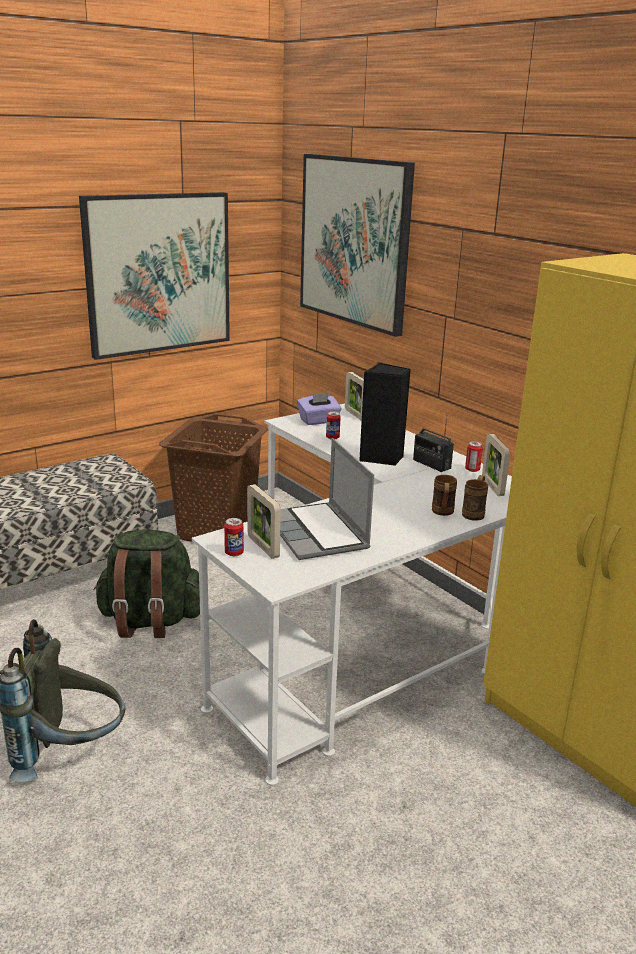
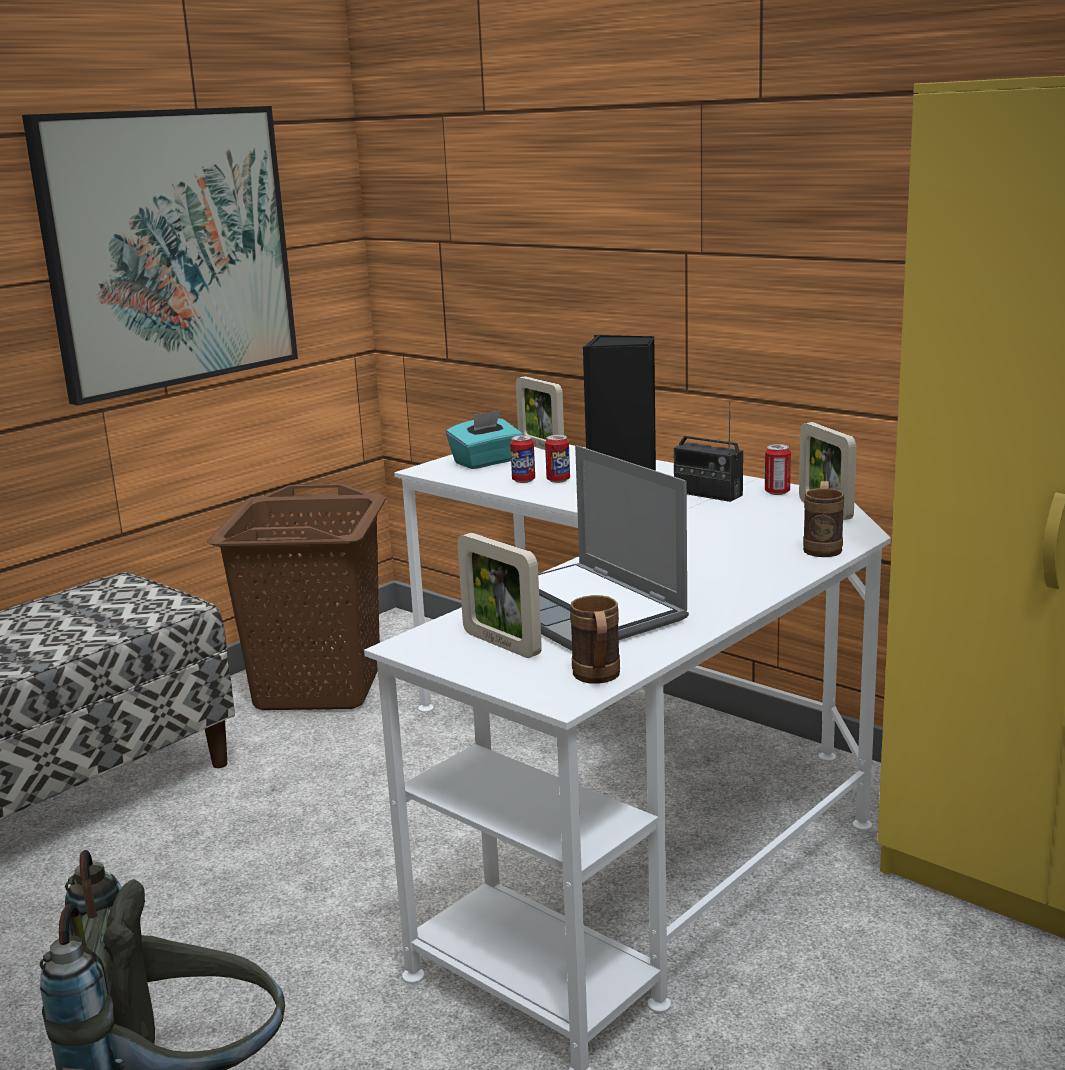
camera: 10 degrees left, 5 degrees down
(150, 621) = (254, 849): green backpack -> none
(234, 553) = (455, 660): can -> can (558, 480)
(318, 421) = (486, 462): purple tissue box -> turquoise tissue box
(354, 241) = (502, 161): picture -> none
(442, 513) = (772, 554): brown mug -> brown mug (597, 679)

